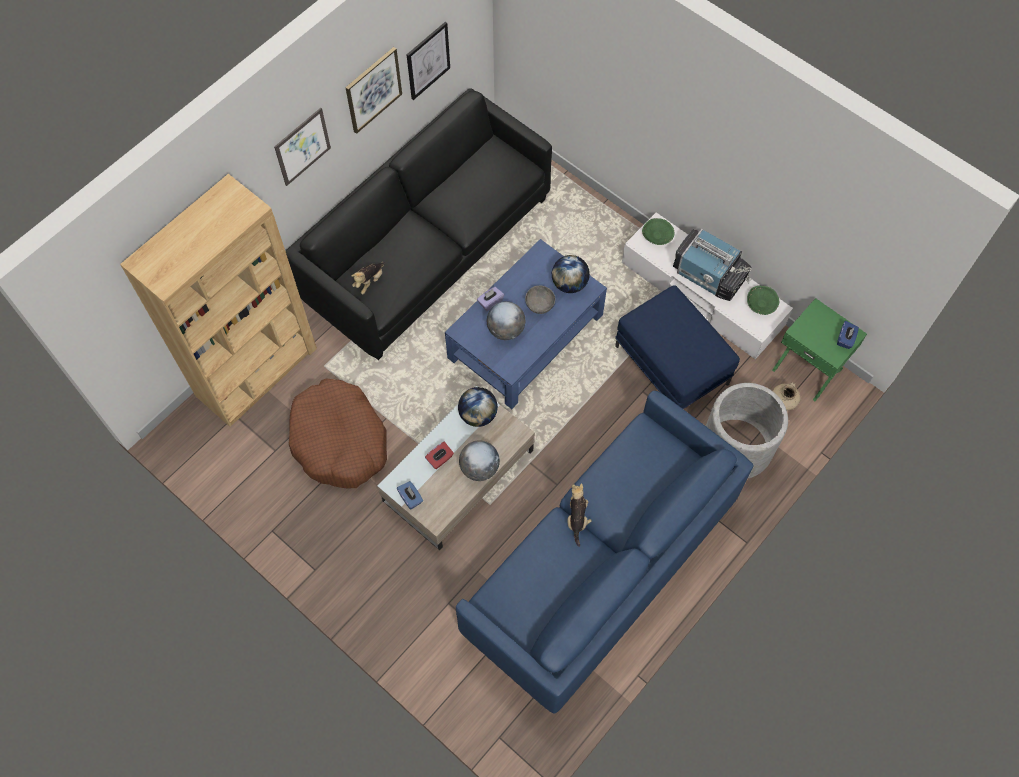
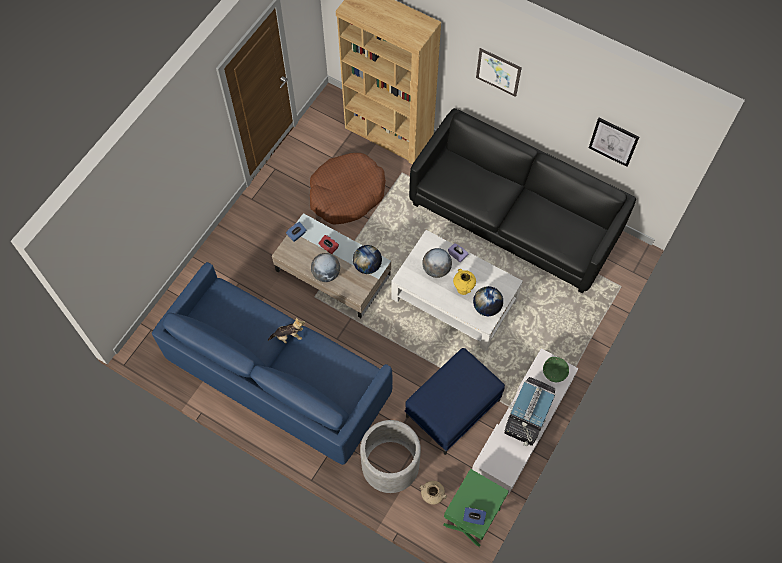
camera: 80 degrees right, 0 degrees up
(369, 281) = (452, 170): plush toy -> none
(373, 89) = (563, 105): picture -> none
(526, 336) = (455, 299): blue coffee table -> white coffee table
(540, 304) = (463, 289): grey bowl -> yellow vase
(761, 304) = (508, 460): green bowl -> none

